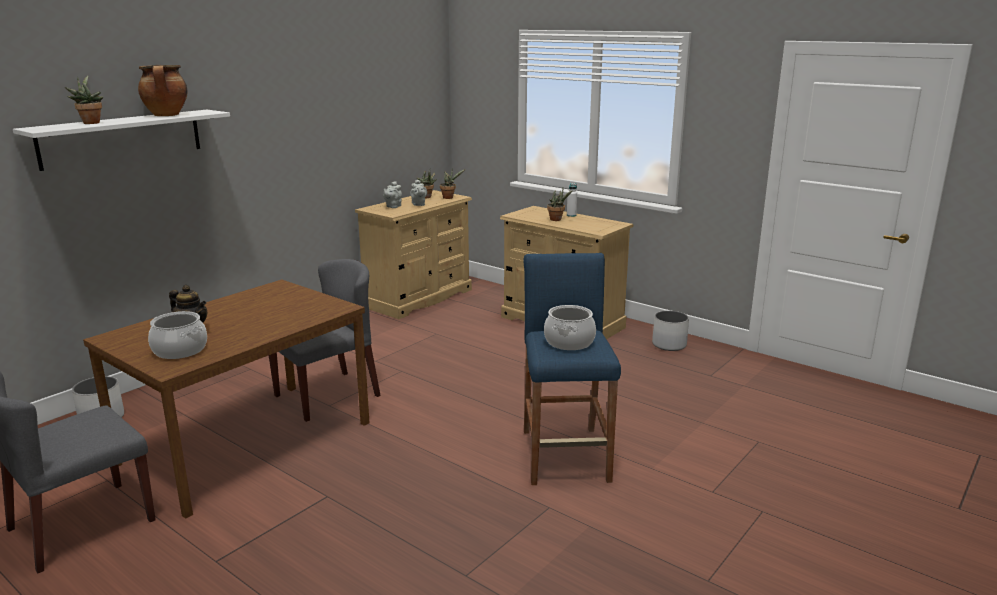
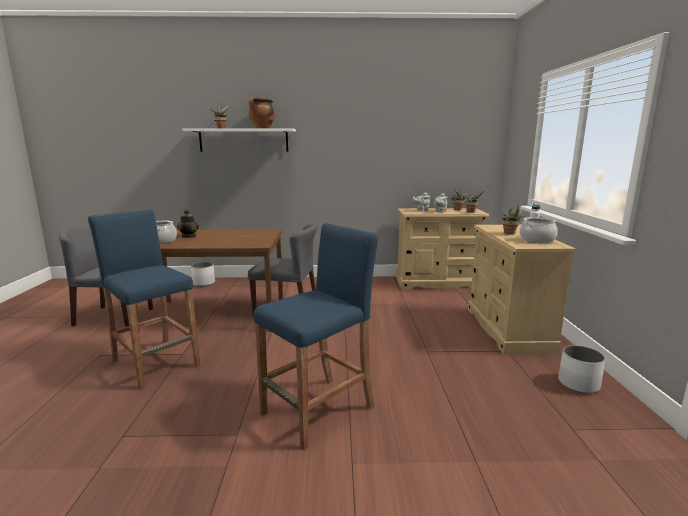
camera: 50 degrees right, 5 degrees down
(321, 520) = (155, 363): none -> blue stool
(569, 342) = (305, 302): cooking pot -> cooking pot (537, 240)

